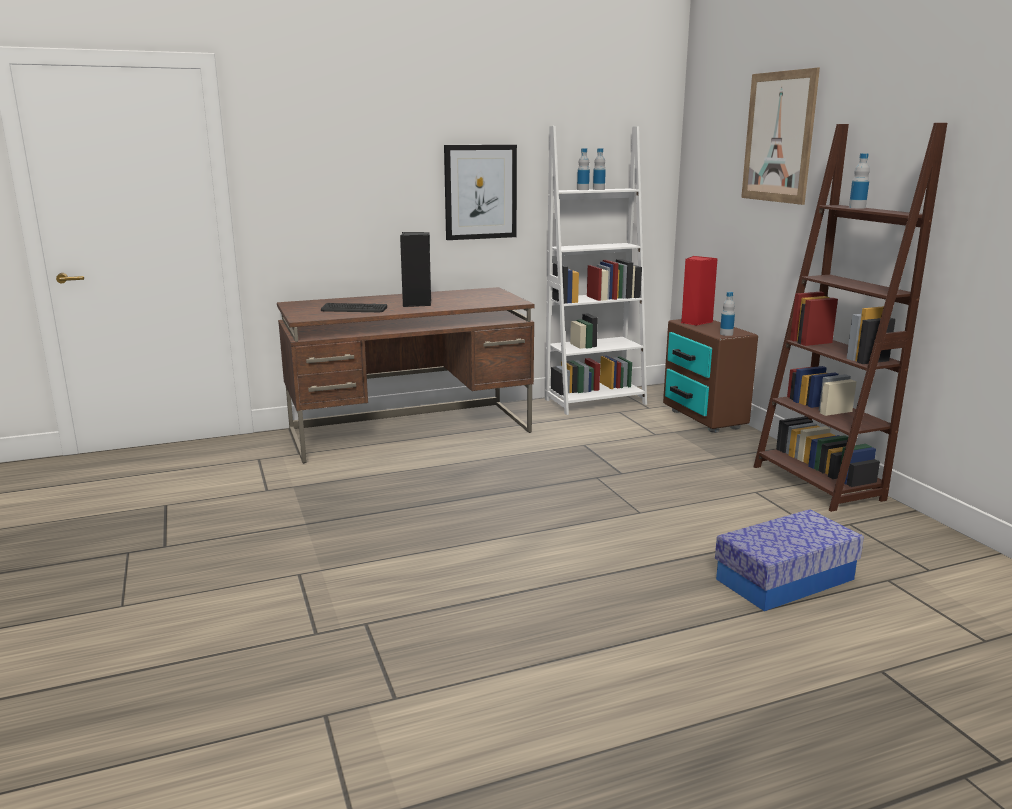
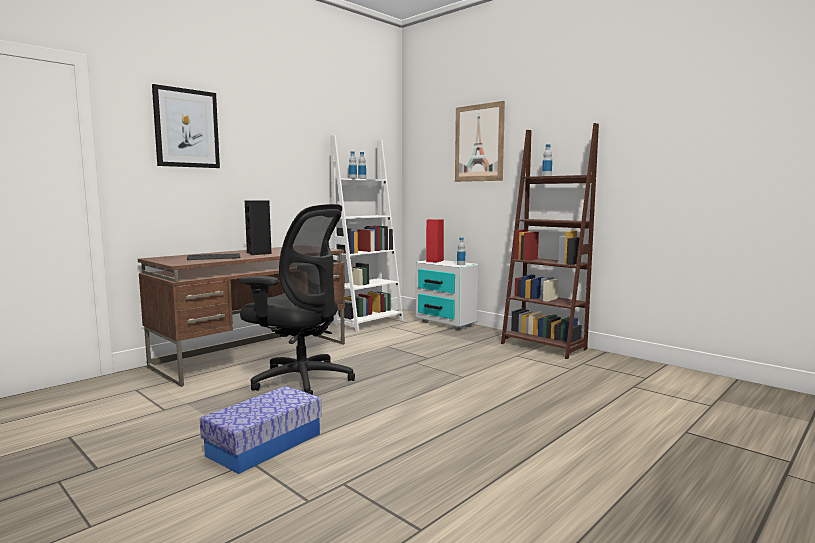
camera: 25 degrees left, 10 degrees down
(428, 478) = (296, 380): none -> black office chair
(480, 192) = (287, 177): picture -> picture (186, 128)
(702, 419) = (445, 324): brown nightstand -> white nightstand
(785, 579) = (584, 396): storage box -> storage box (265, 444)

